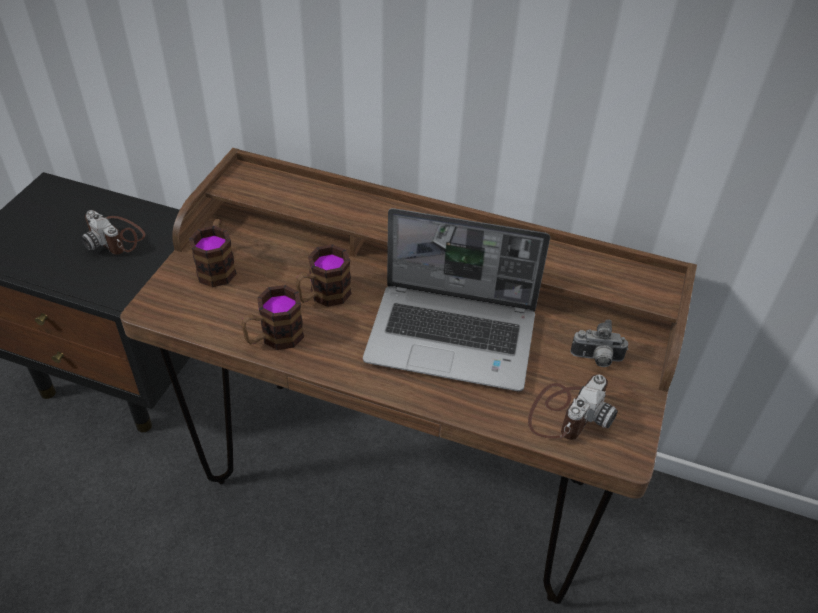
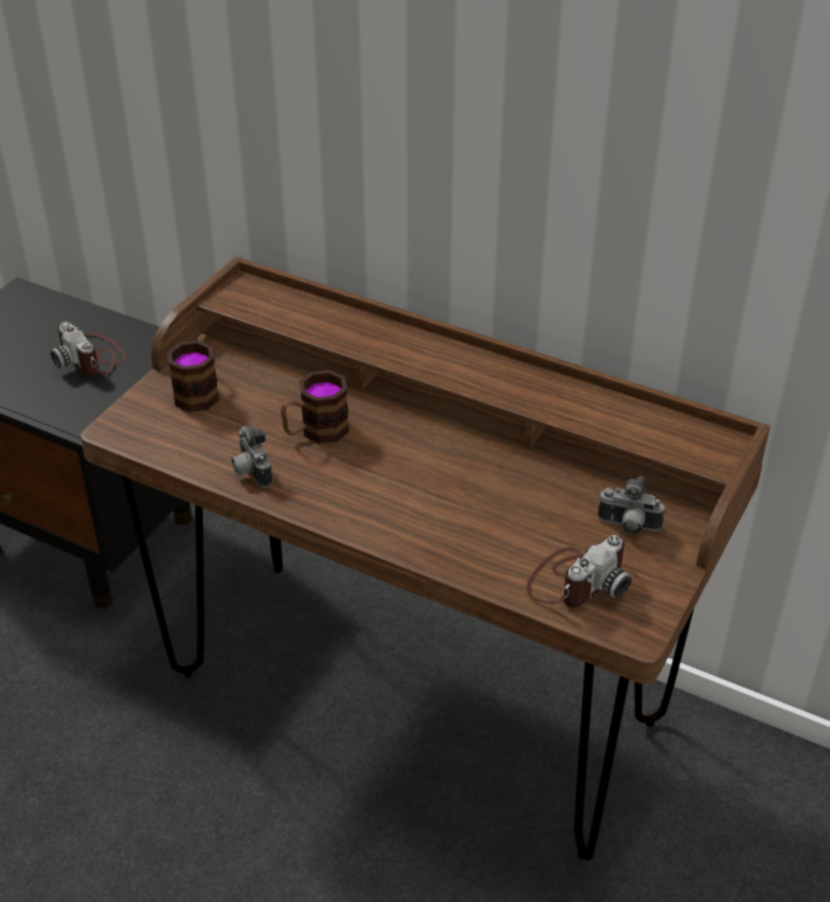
camera: 10 degrees right, 5 degrees down
(274, 338) = (250, 471): mug -> camera
(454, 337) = (460, 488): laptop -> none

